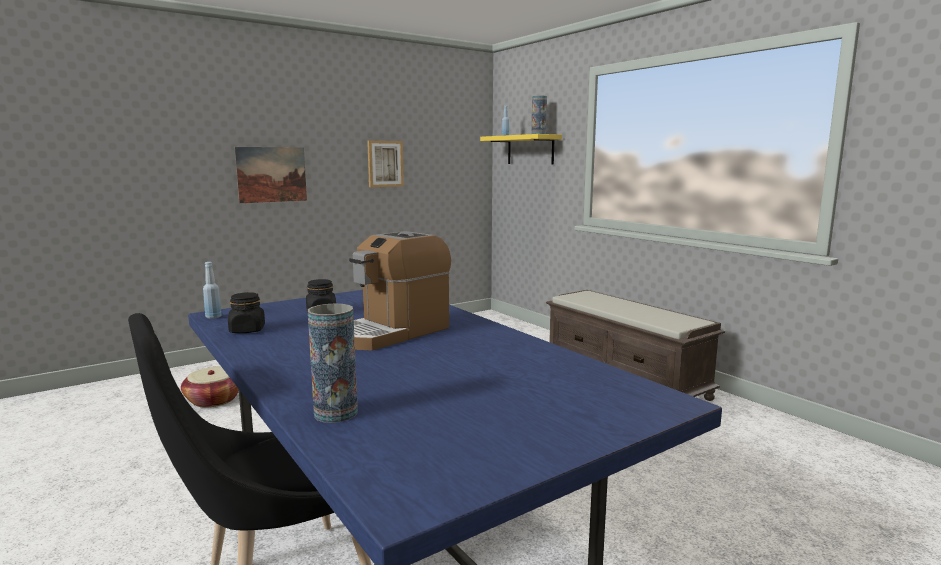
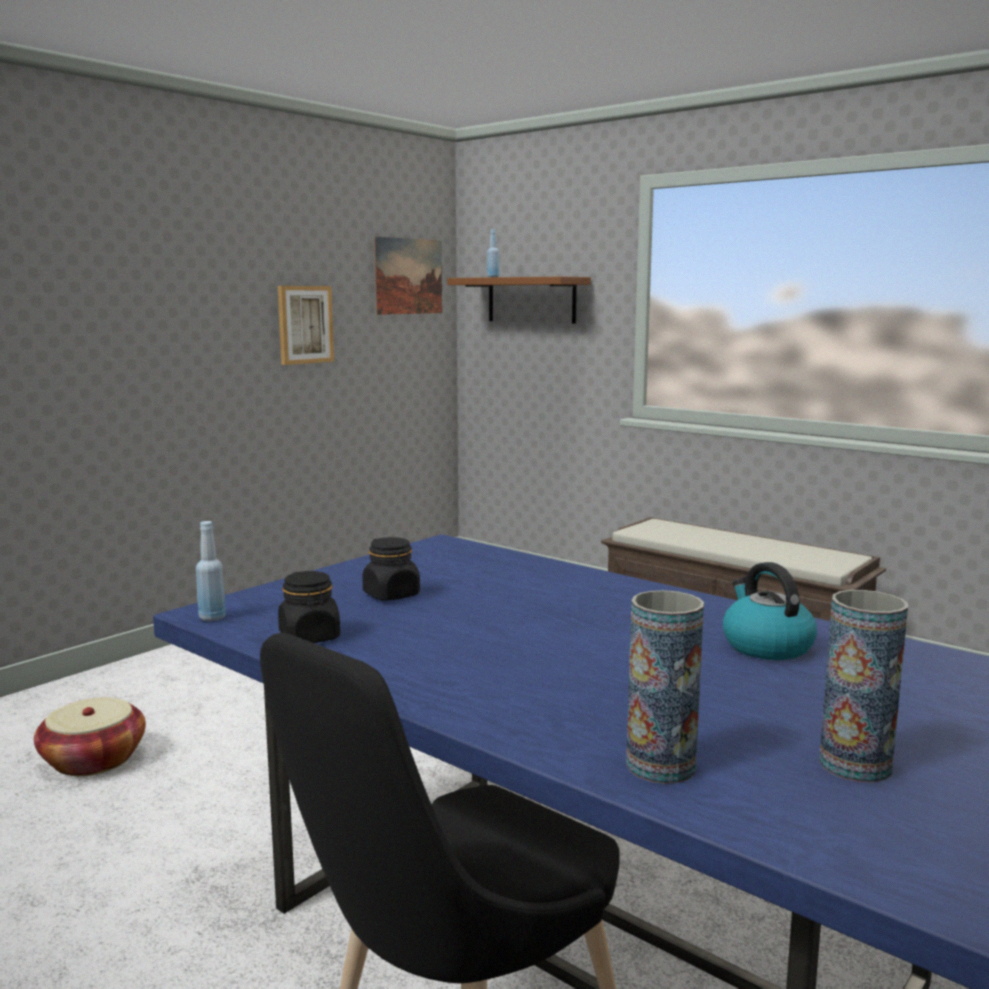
camera: 15 degrees left, 0 degrees up
(271, 174) = (128, 348): picture -> picture (408, 276)
(392, 332) = (553, 619): coffee machine -> none
(499, 357) = (765, 646): none -> kettle
(530, 150) = (531, 300): yellow shelf -> brown shelf
(538, 134) = (554, 276): vase -> vase (855, 765)

